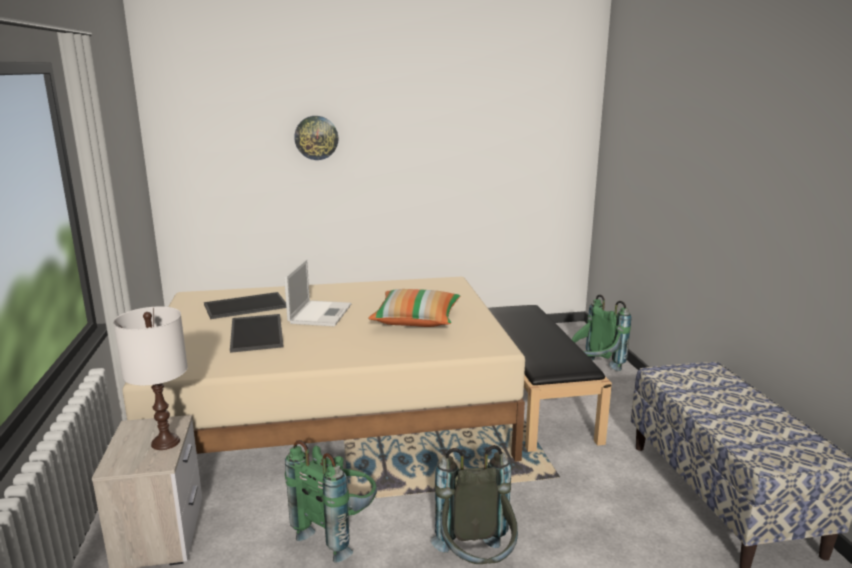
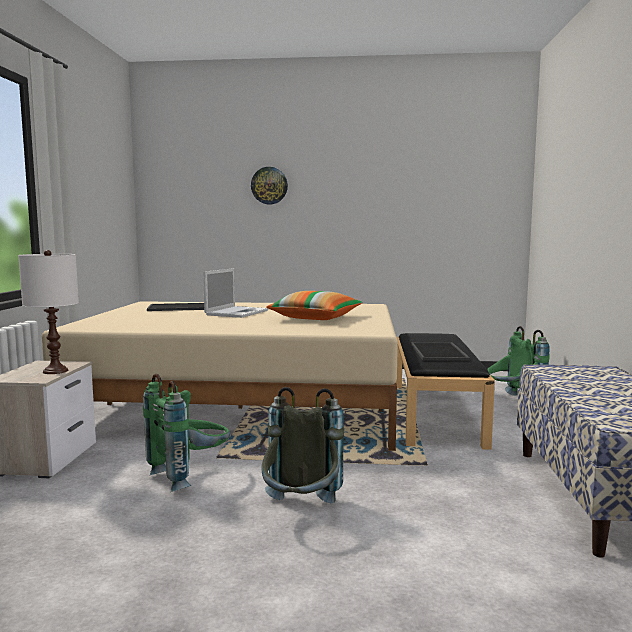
camera: 15 degrees right, 10 degrees down
(258, 333) = (175, 317): tray -> tray (439, 352)

